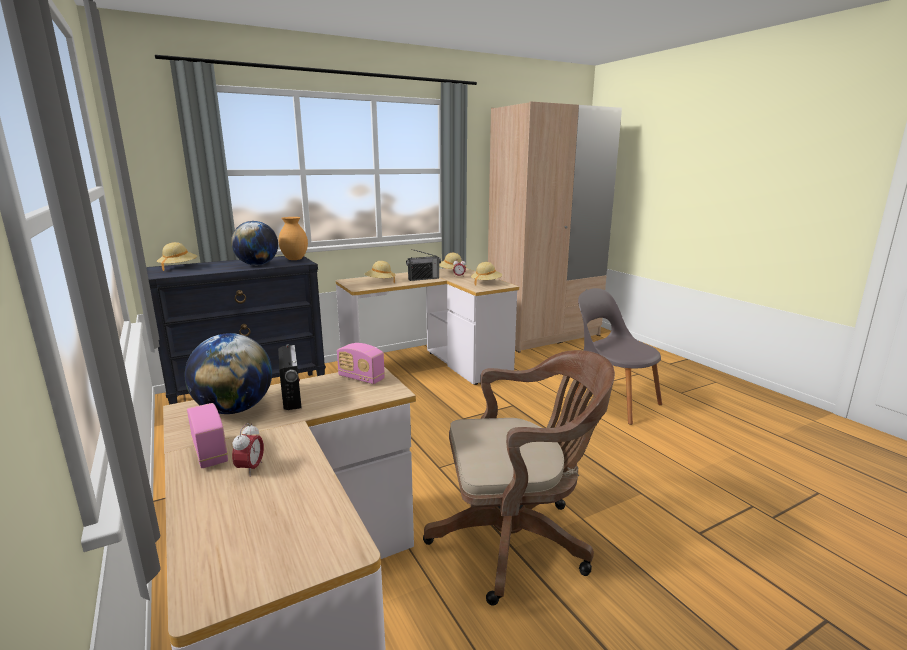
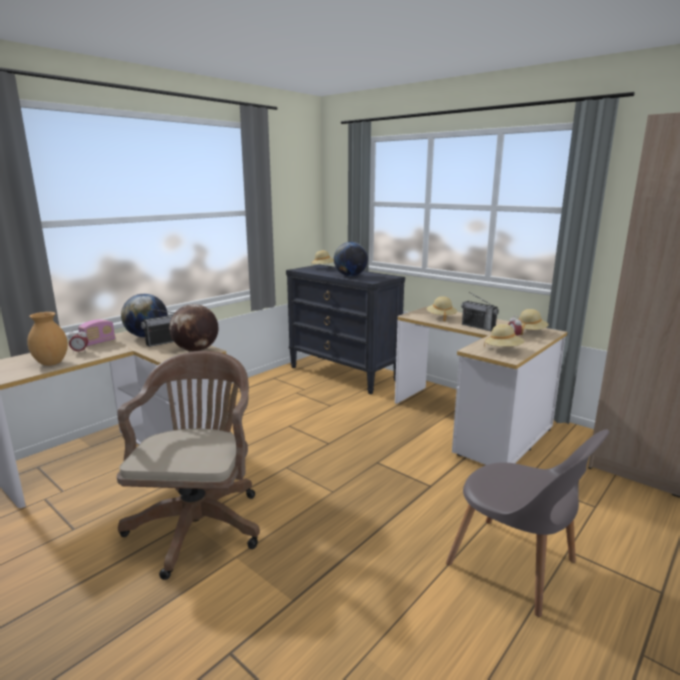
camera: 70 degrees right, 0 degrees up
(294, 259) = (381, 278): brown vase -> brown vase (51, 363)
(361, 378) = (196, 350): radio -> globe
(517, 539) = (199, 522): brown office chair -> brown office chair turned 150 degrees counterclockwise
(613, 402) = (516, 566): grey chair -> grey chair turned 105 degrees clockwise

